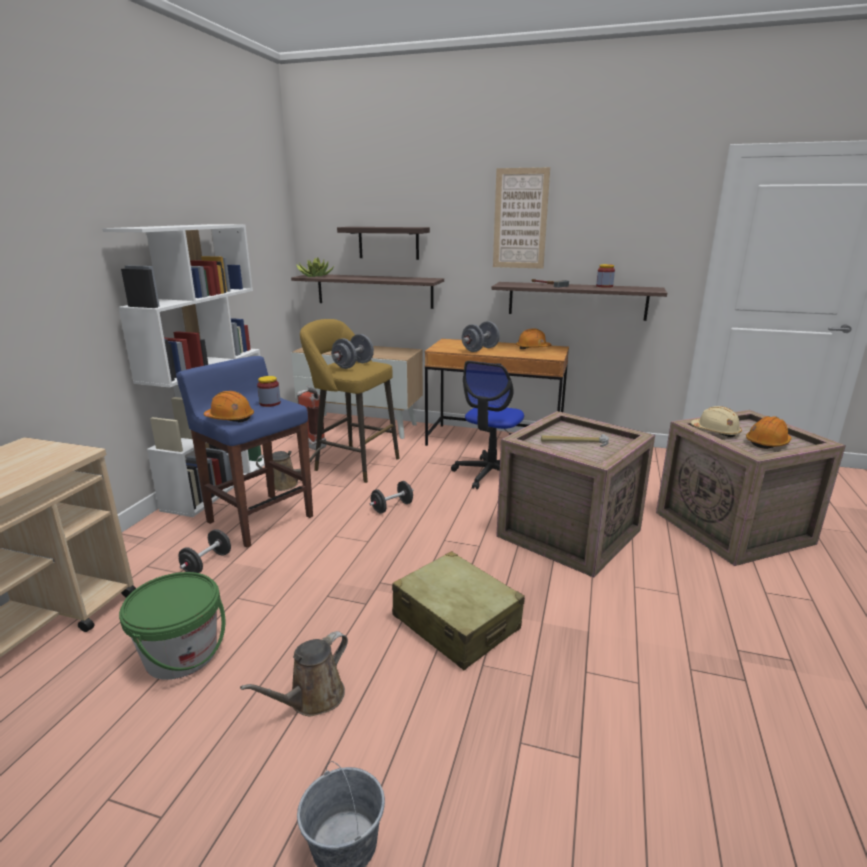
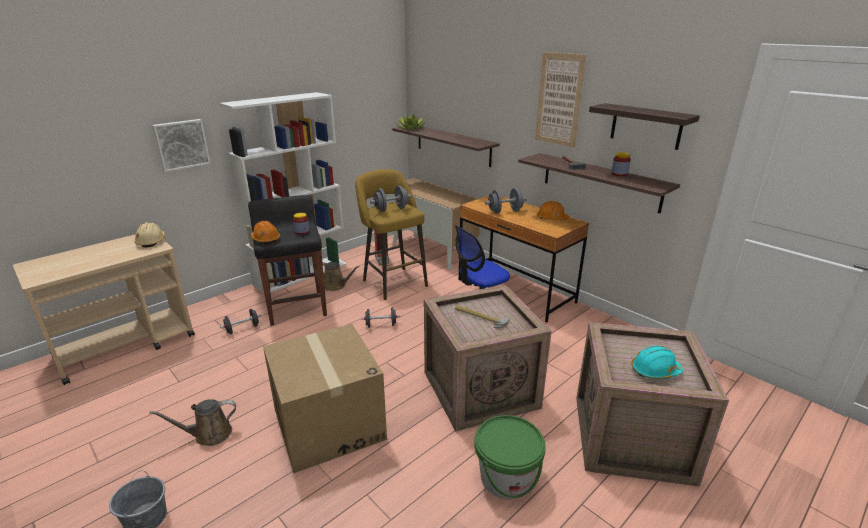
camera: 30 degrees right, 5 degrees up
(53, 292) = (181, 144): none -> picture
(181, 654) = (181, 380): green bucket -> green bucket (506, 477)
(259, 519) = (296, 307): blue stool -> black stool
(388, 243) = (464, 107): shelf -> shelf (646, 126)
(456, 623) = (328, 424): beige suitcase -> cardboard box
(715, 431) = (622, 344): beige hard hat -> beige hard hat (151, 241)
(767, 443) = (655, 371): orange hard hat -> turquoise hard hat

